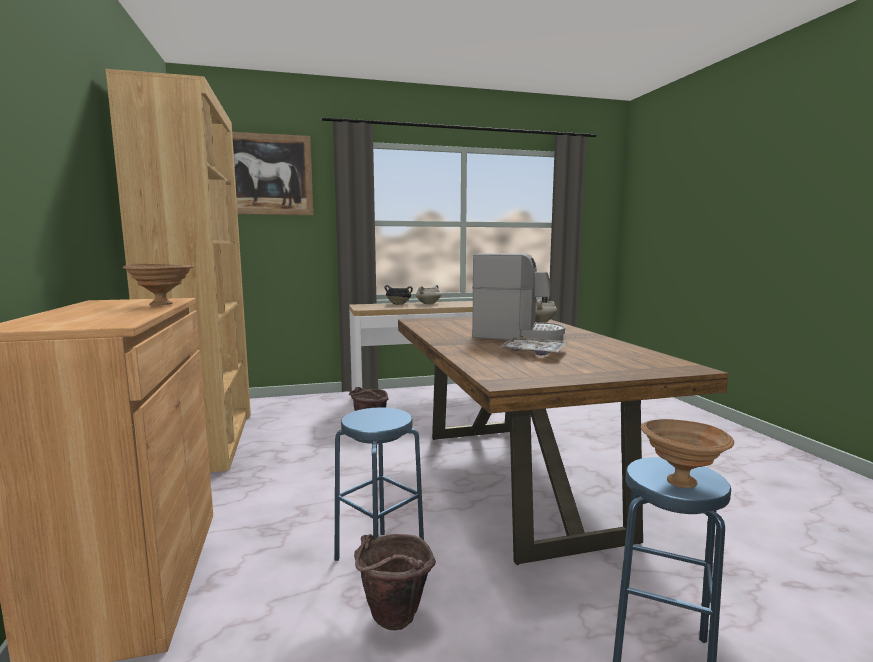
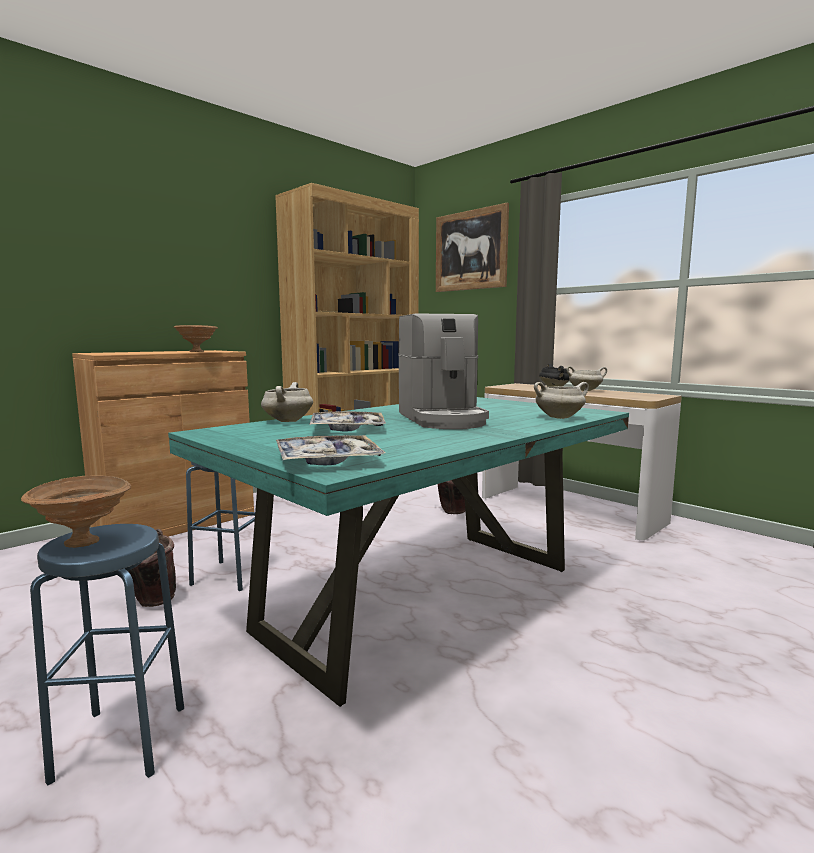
camera: 60 degrees right, 0 degrees up
(473, 360) = (287, 421): none -> white cooking pot
(513, 479) = (424, 597): brown dining table -> turquoise dining table
(658, 366) = (328, 460): none -> tray

